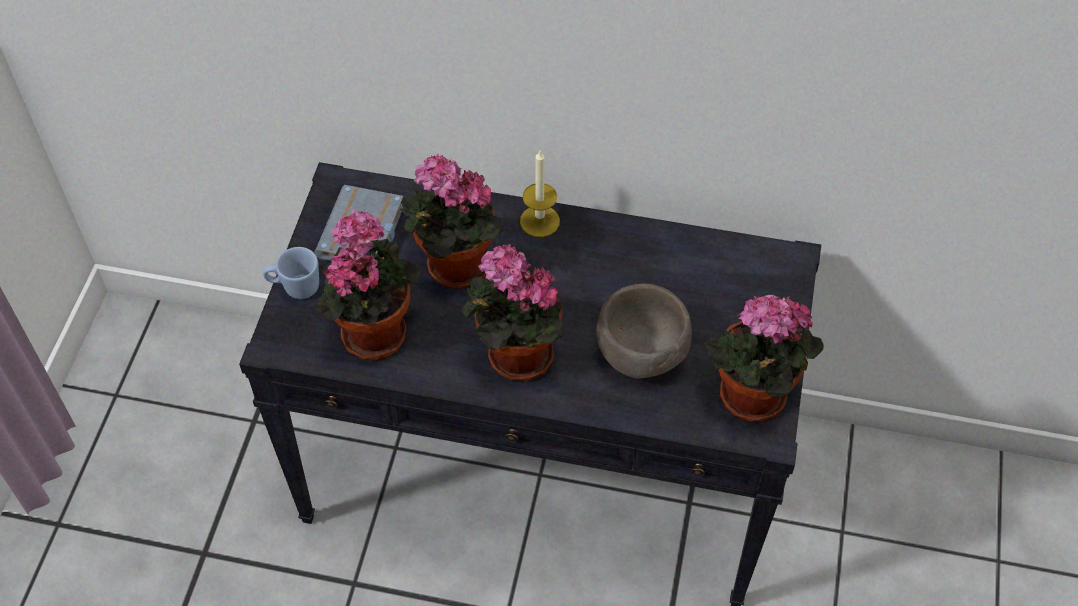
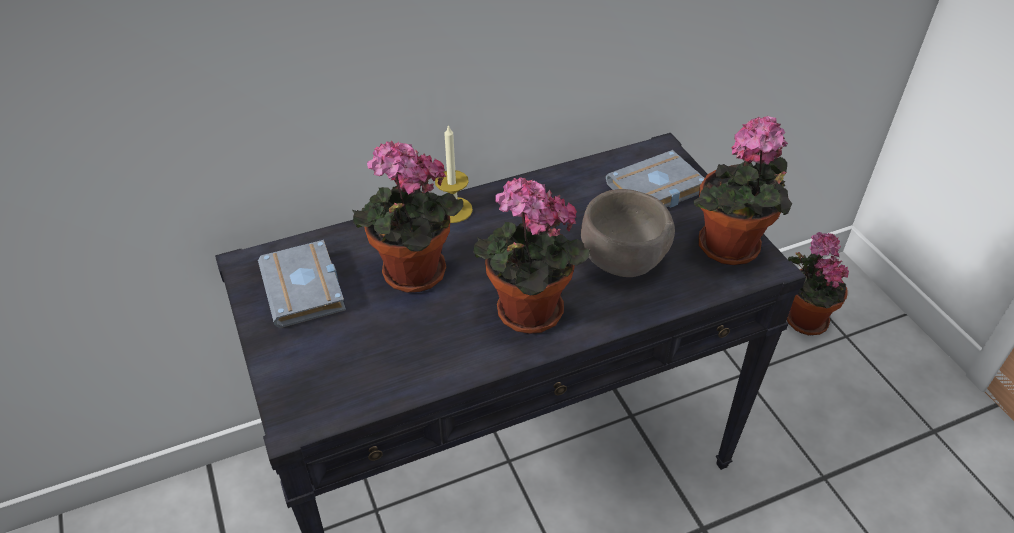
camera: 35 degrees left, 10 degrees down
(295, 287) = (274, 363): blue mug -> none
(373, 329) = (381, 358): potted plant -> potted plant (802, 318)
(740, 301) = (655, 191): none -> grey book

